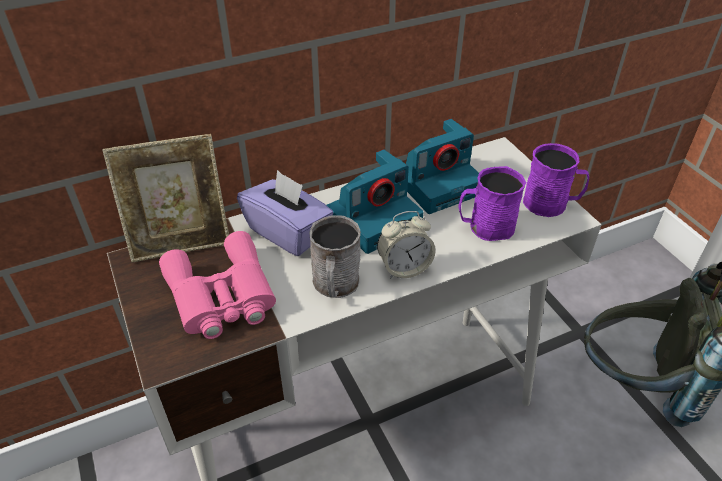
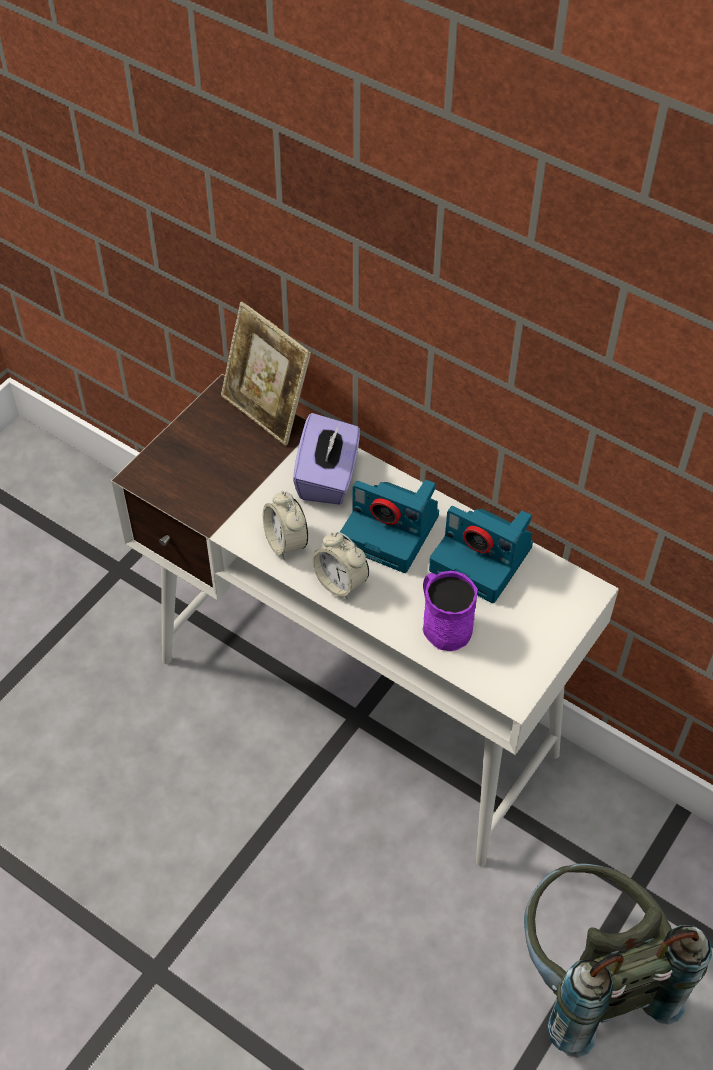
camera: 60 degrees right, 10 degrees up
(221, 296) = (224, 473): pink binoculars -> none
(335, 285) = (286, 542): grey mug -> alarm clock
(551, 204) = (523, 669): purple mug -> none

